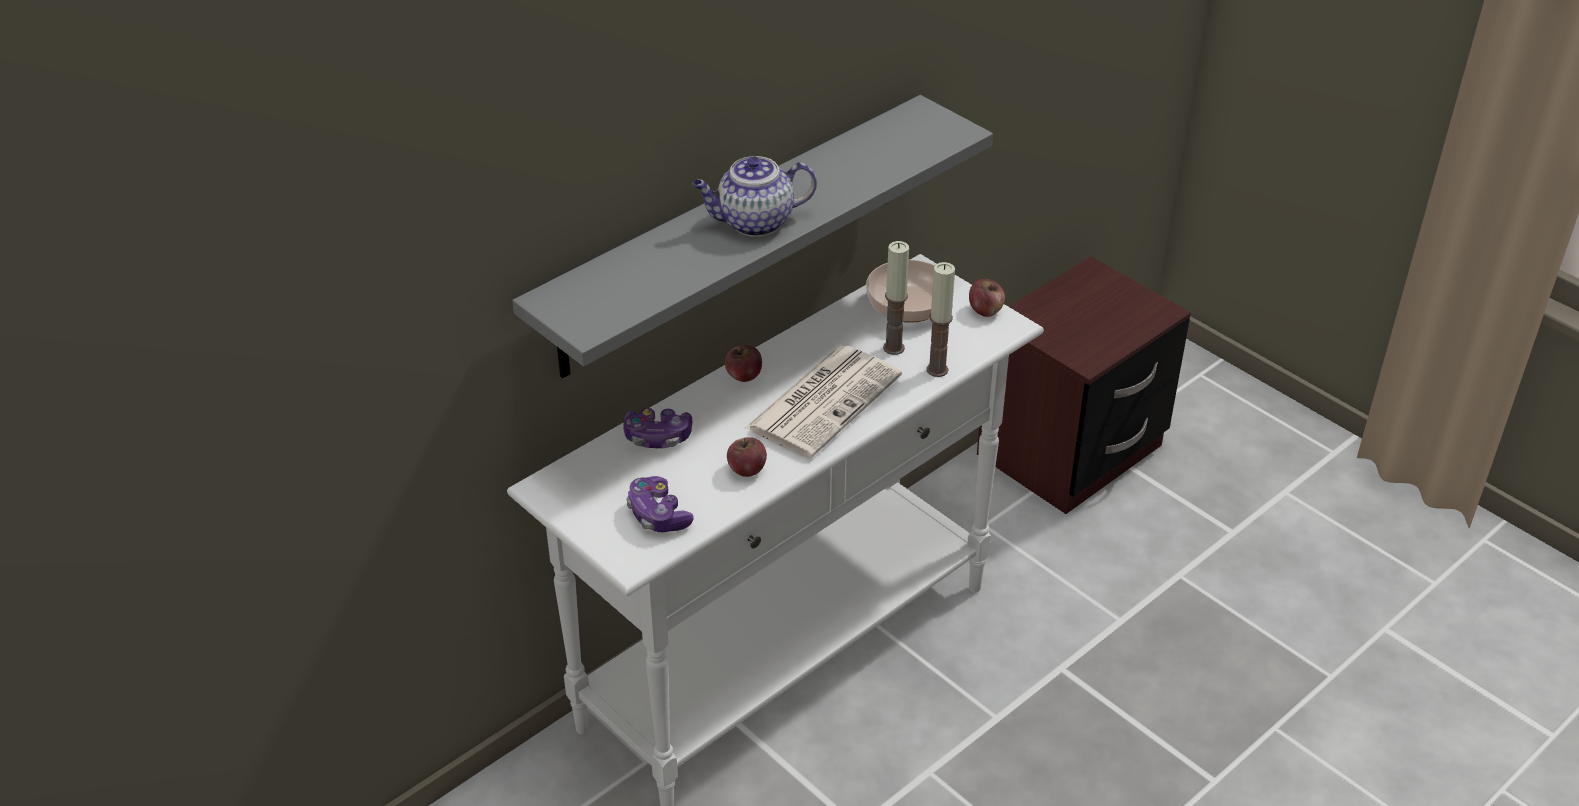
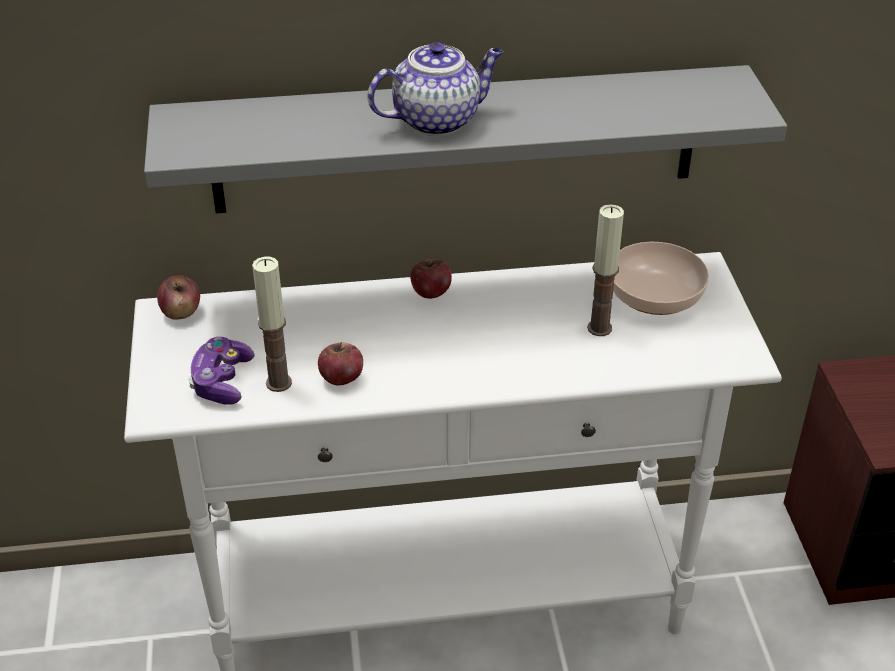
camera: 35 degrees right, 0 degrees up
(657, 437) = (298, 313): game controller -> none
(754, 222) = (437, 120): teapot -> teapot turned 135 degrees clockwise
(824, 400) = (480, 347): newspaper -> none
(937, 370) = (622, 368): candle -> candle (278, 383)
(985, 310) = (732, 332): apple -> apple (181, 312)

